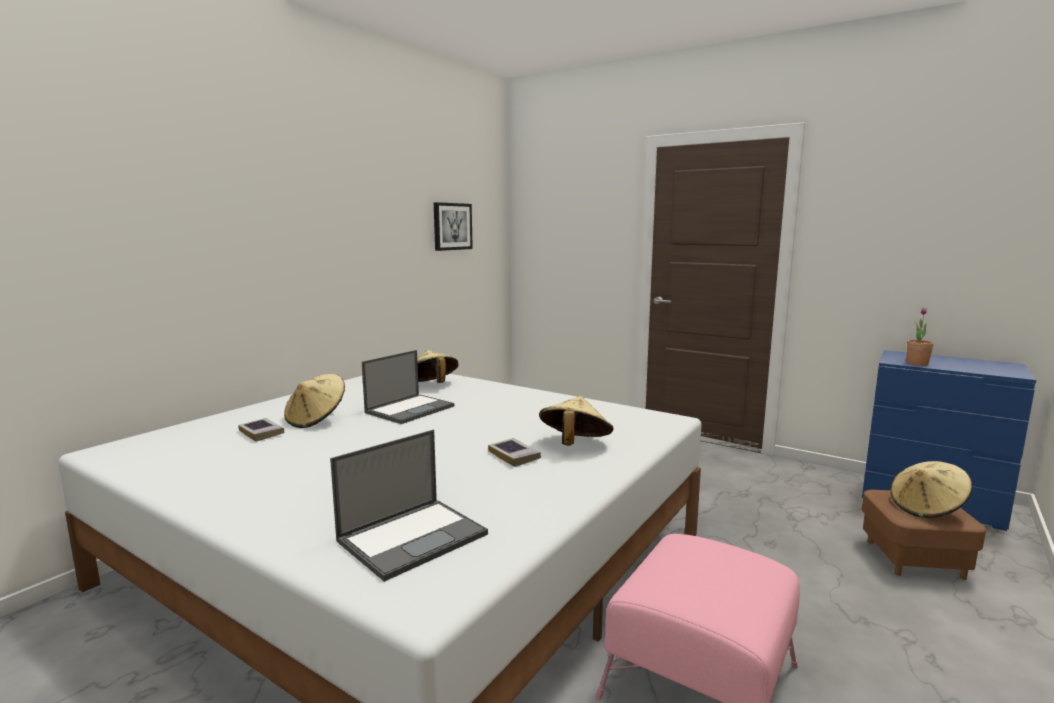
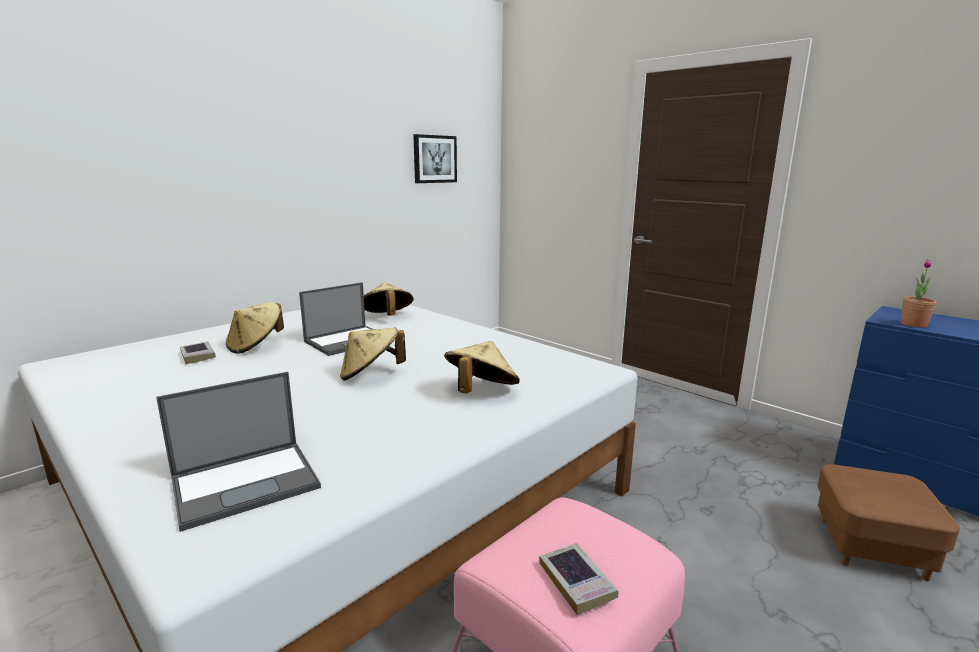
camera: 10 degrees right, 5 degrees up
(514, 456) = (411, 399): book -> book (576, 582)
(927, 508) = (891, 495): beige hat -> beige hat (371, 374)

